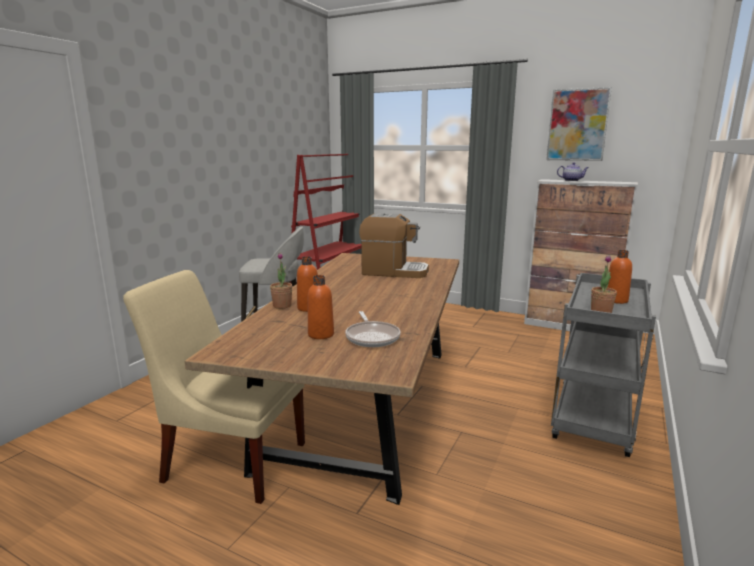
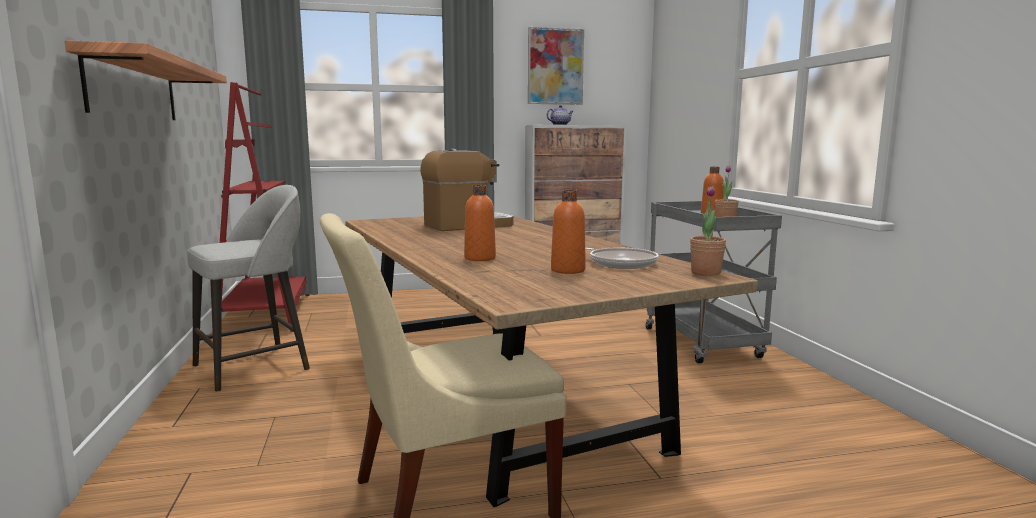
camera: 40 degrees left, 5 degrees down
(216, 169) = (134, 89): none -> shelf
(282, 306) = (441, 261): potted plant -> potted plant (705, 272)

